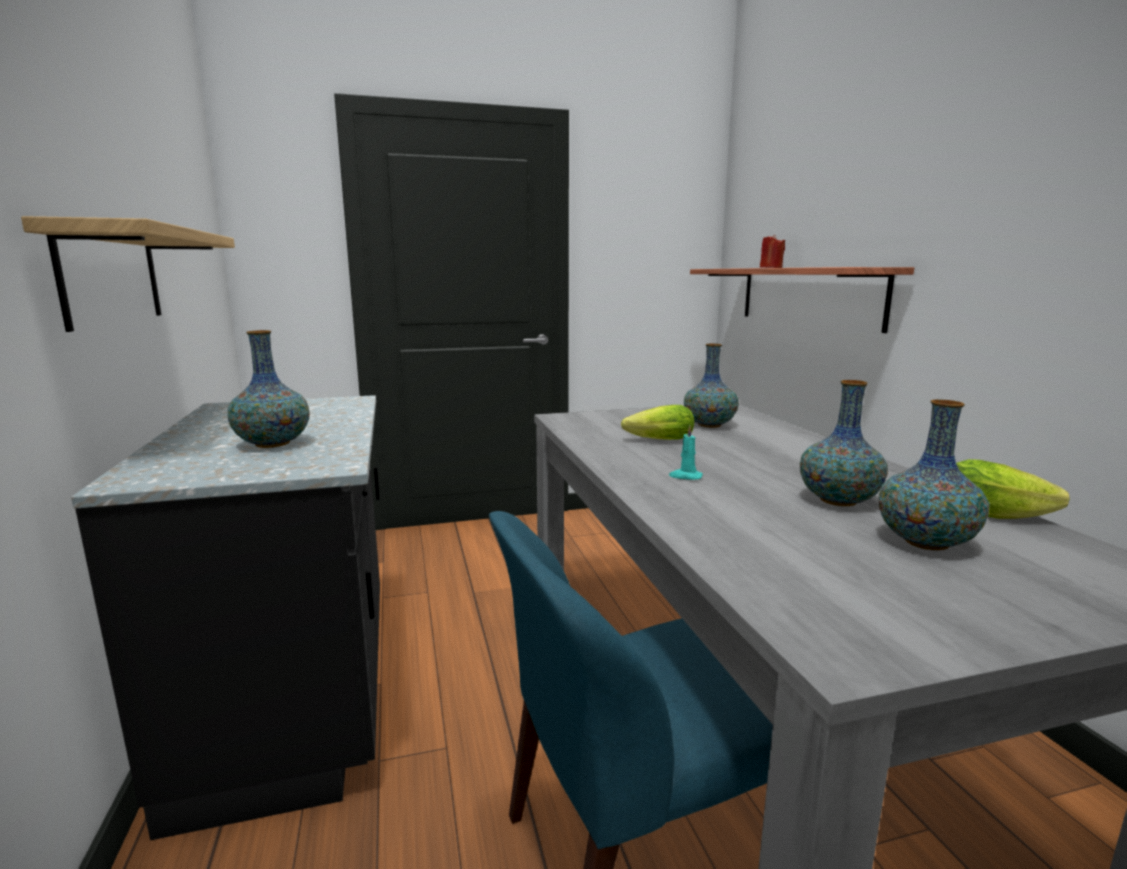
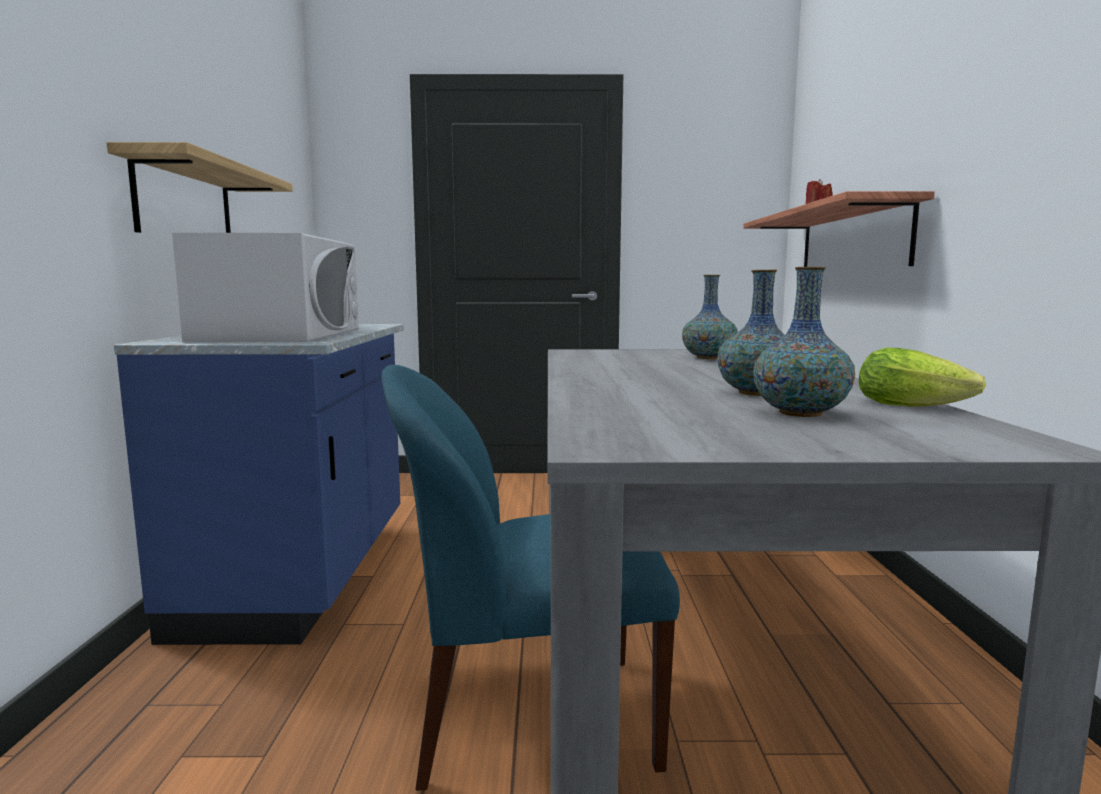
camera: 15 degrees right, 5 degrees down
(272, 444) = (281, 335): vase -> white microwave
(300, 695) = (304, 575): black counter -> blue counter
(656, 440) = (637, 363): lettuce -> none
(685, 476) = (628, 378): turquoise candle -> none

